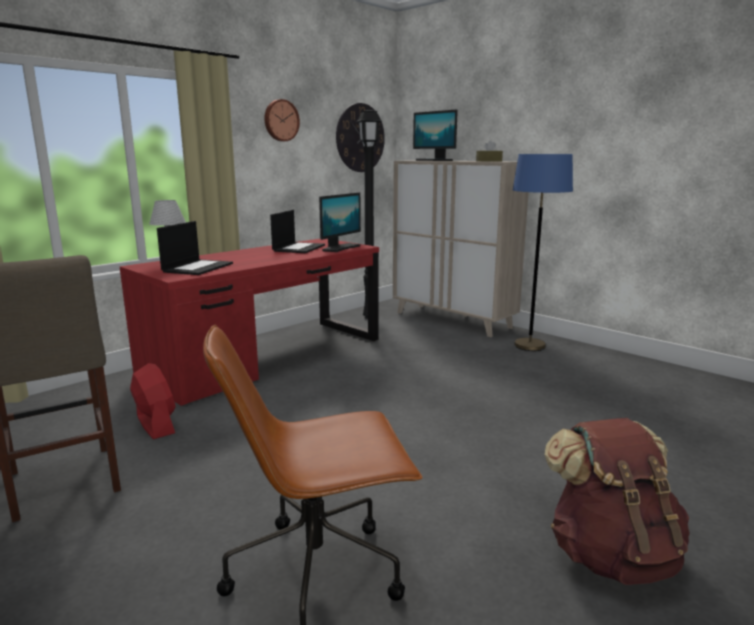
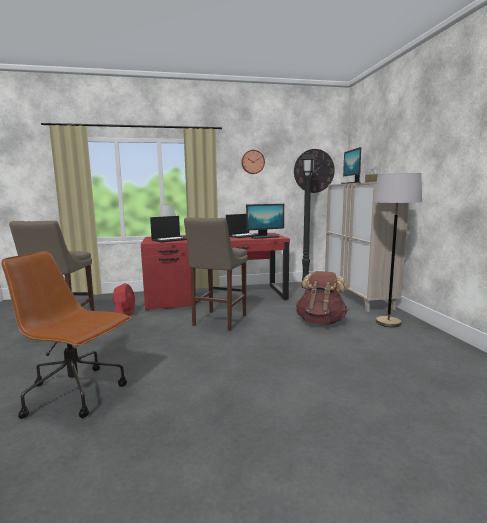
camera: 35 degrees right, 5 degrees down
(336, 394) = (218, 321): none -> beige stool
(529, 346) = (388, 322): blue floor lamp -> grey floor lamp
(611, 555) = (213, 452): brown backpack -> brown backpack (321, 322)

